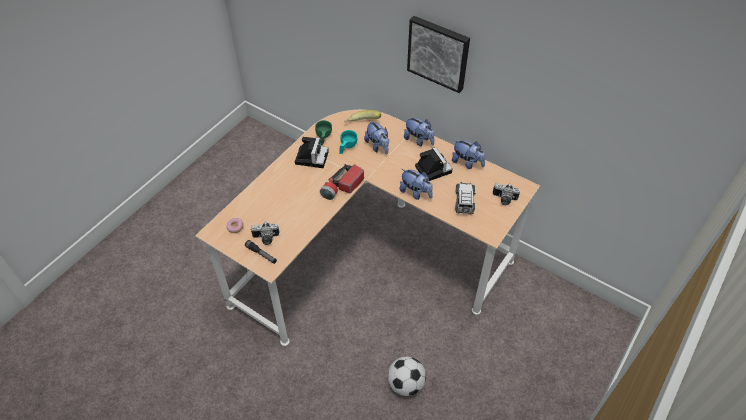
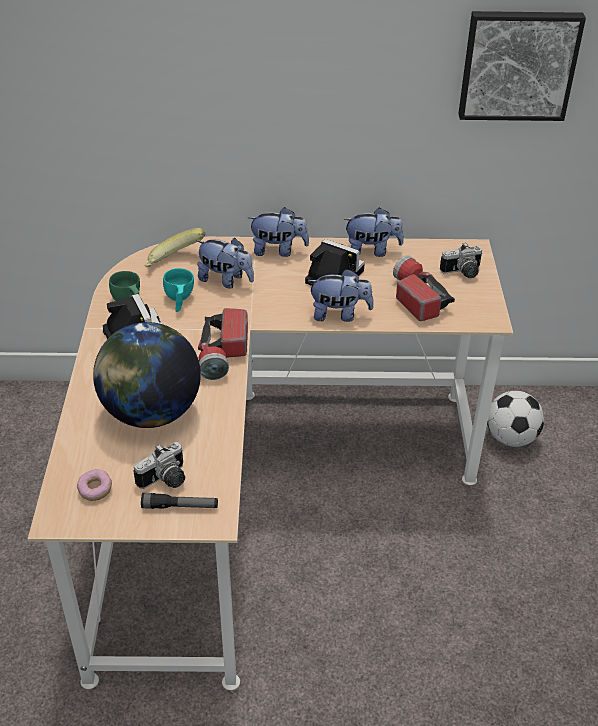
camera: 35 degrees left, 10 degrees down
(286, 202) = (151, 412): none -> globe
(405, 383) = (464, 631): football -> football (510, 438)
(439, 53) = (283, 80): picture -> picture (518, 65)
(464, 202) = (416, 297): toy car -> flashlight

